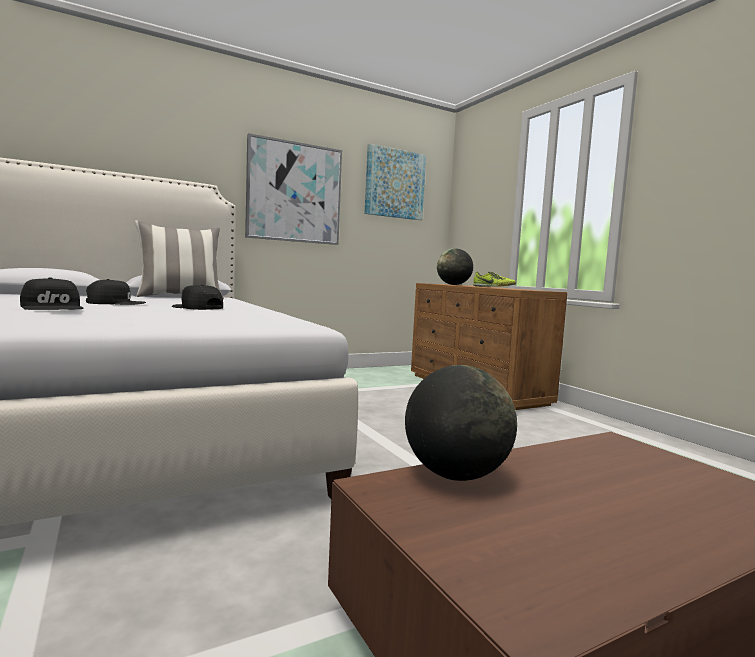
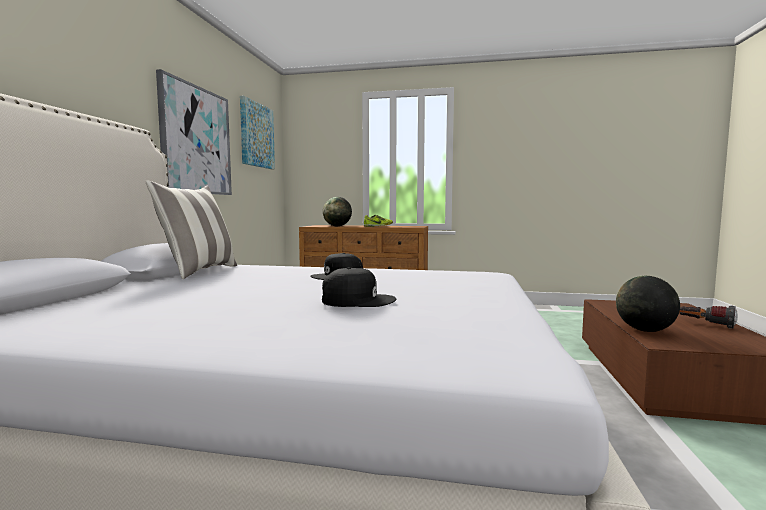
camera: 50 degrees left, 0 degrees up
(115, 303) = (273, 287): black cap -> none
(634, 529) = (704, 324): none -> flashlight

